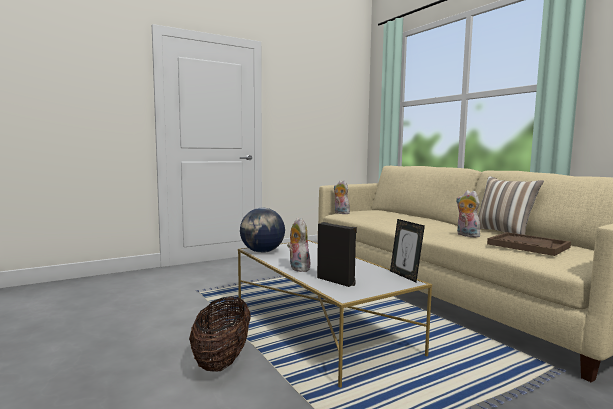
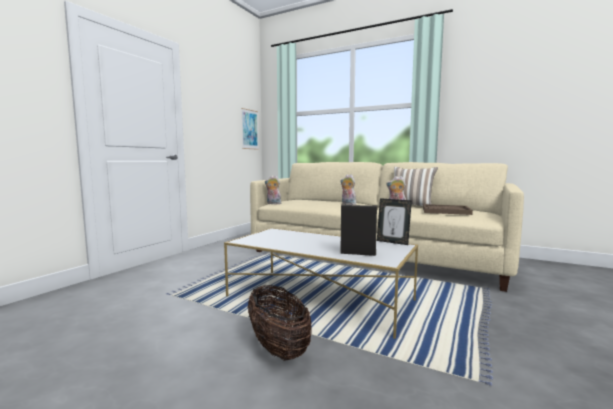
camera: 30 degrees left, 0 degrees up
(262, 252) = (253, 241): globe -> none
(297, 268) = (310, 249): plush toy -> plush toy (347, 204)
(350, 124) = (249, 129): none -> picture

